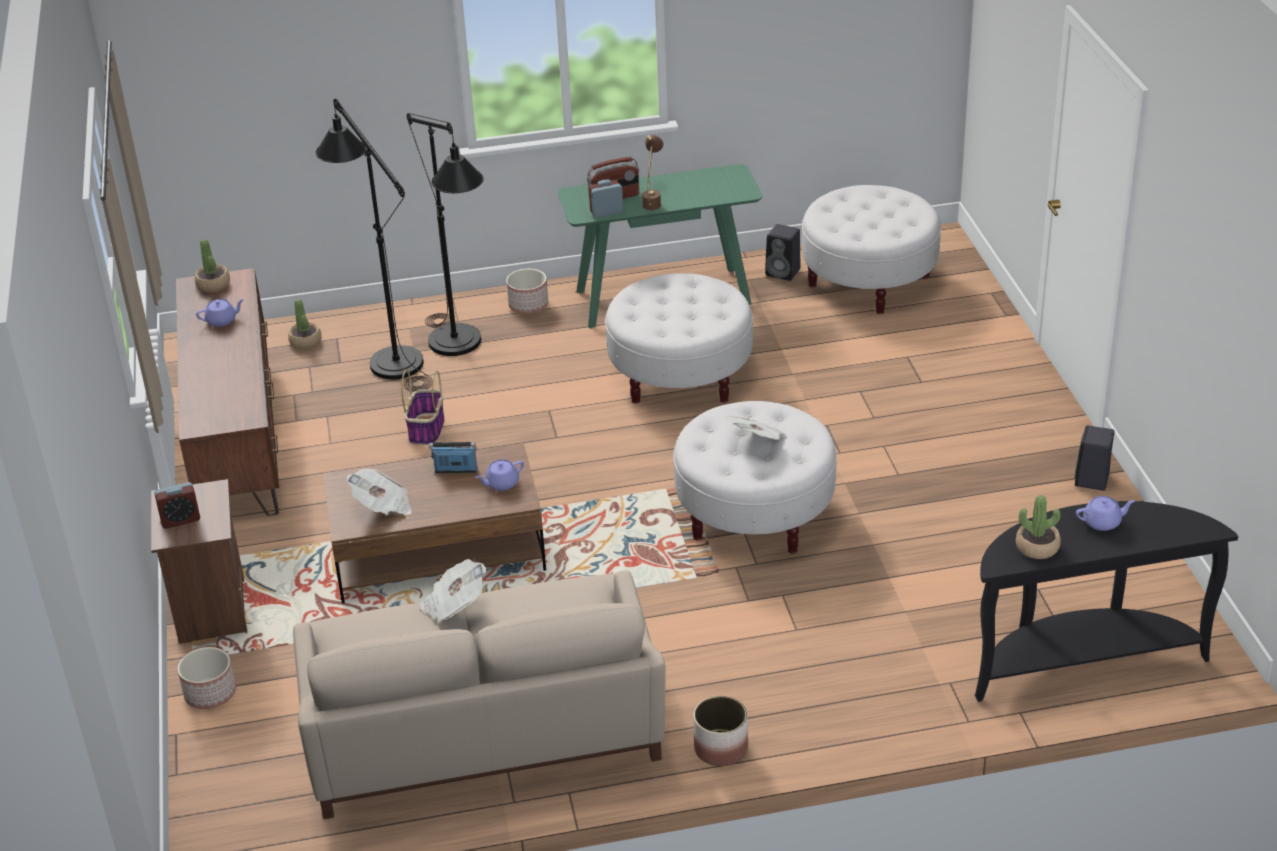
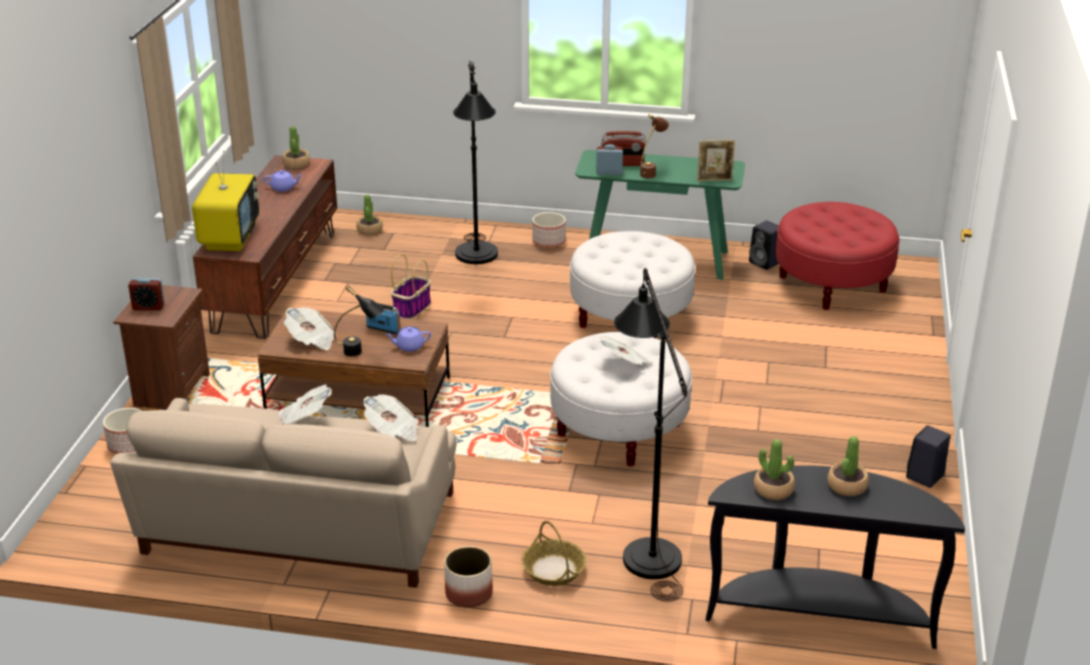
camera: 20 degrees right, 5 degrees down
(206, 403) = (230, 238): none -> television
(389, 357) = (421, 253): black floor lamp -> black floor lamp (647, 549)
(452, 507) = (360, 353): none -> black table lamp
(564, 591) = (393, 431): none -> newspaper
(729, 194) = (714, 180): none -> picture frame
(791, 694) = (553, 570): none -> basket
(869, 280) = (832, 284): white ottoman -> red ottoman
(1103, 522) = (847, 486): purple teapot -> potted plant

